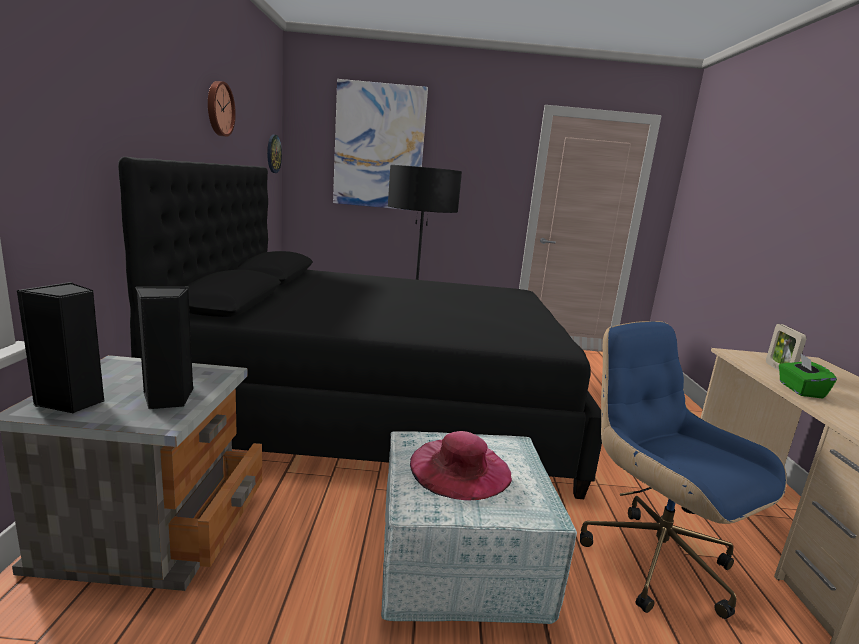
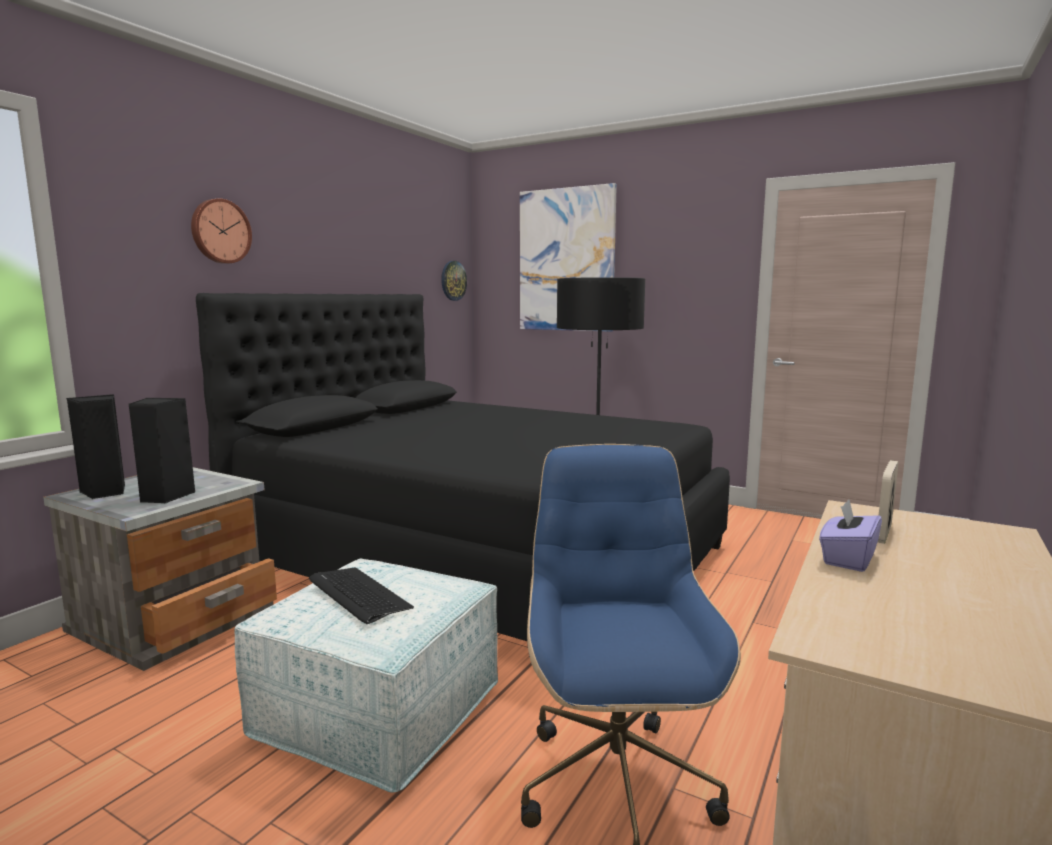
camera: 30 degrees right, 5 degrees down
(219, 109) = (354, 242): wall clock -> wall clock (220, 231)
(460, 468) = (358, 595): pink hat -> keyboard
(800, 390) = (847, 559): green tissue box -> purple tissue box

